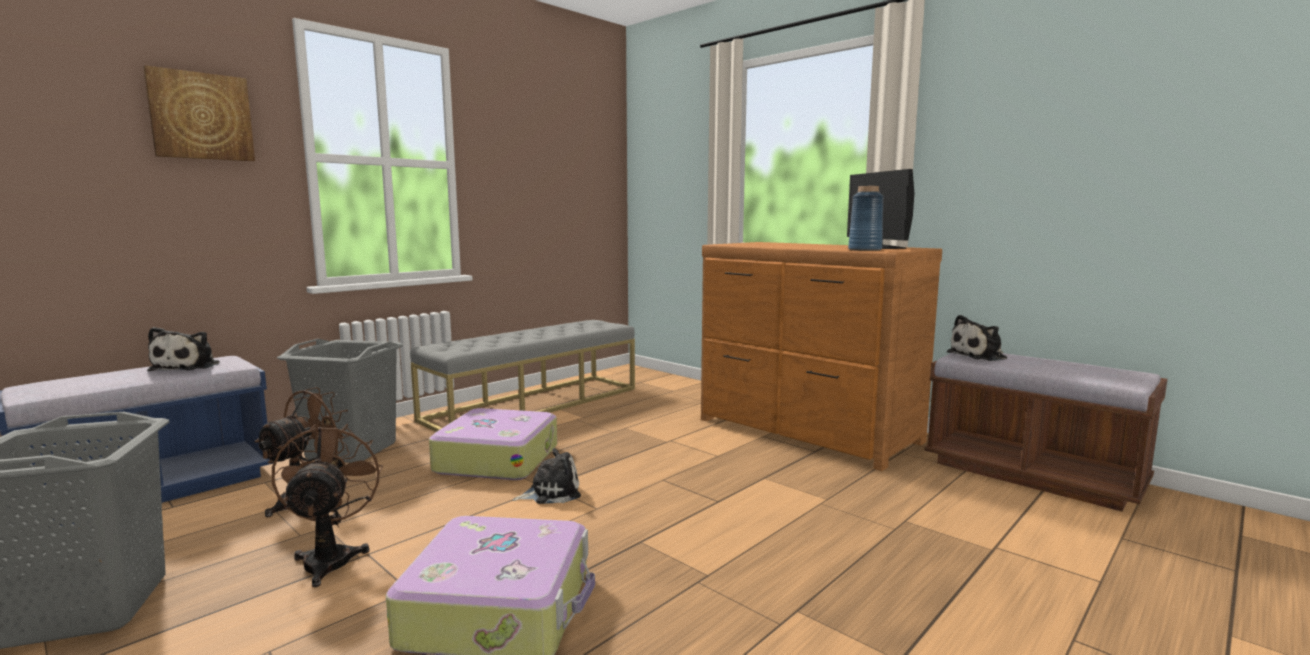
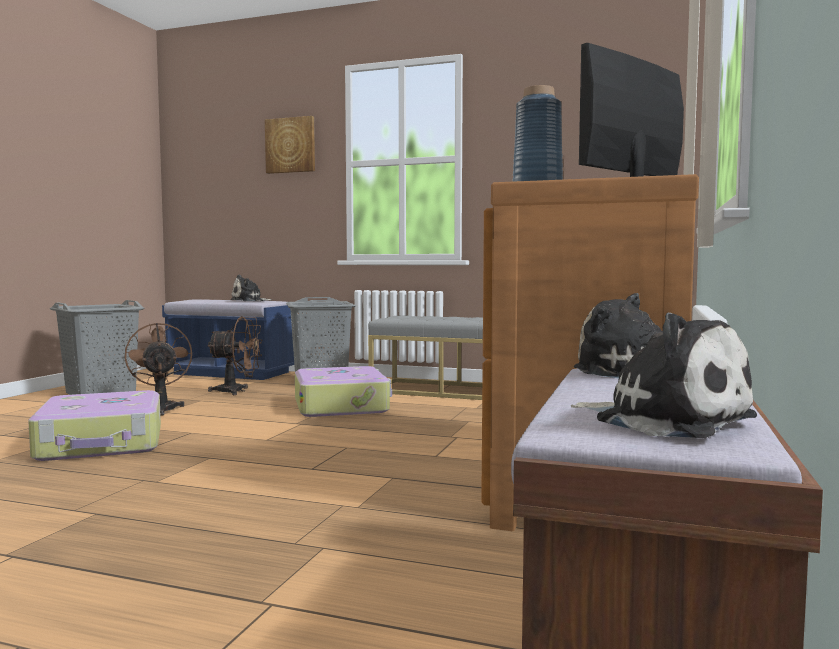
camera: 65 degrees right, 5 degrees down
(331, 557) = (161, 408): brown fan -> brown fan turned 75 degrees counterclockwise
(551, 492) = (287, 426): plush toy -> plush toy (666, 420)

